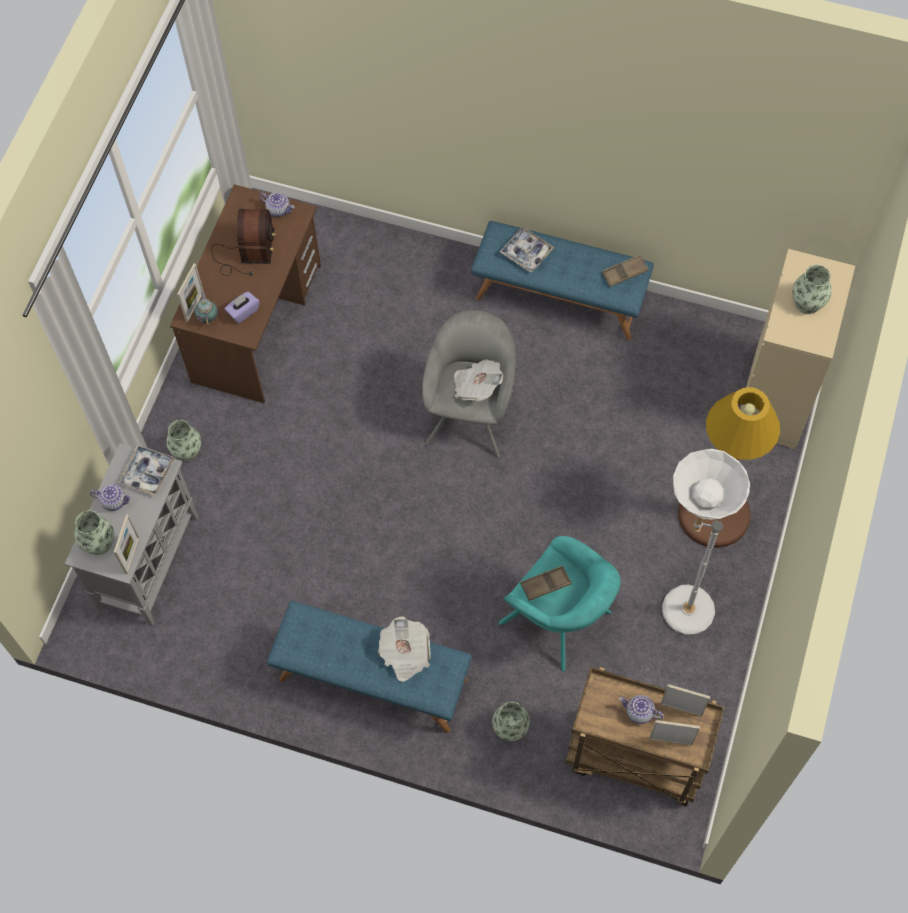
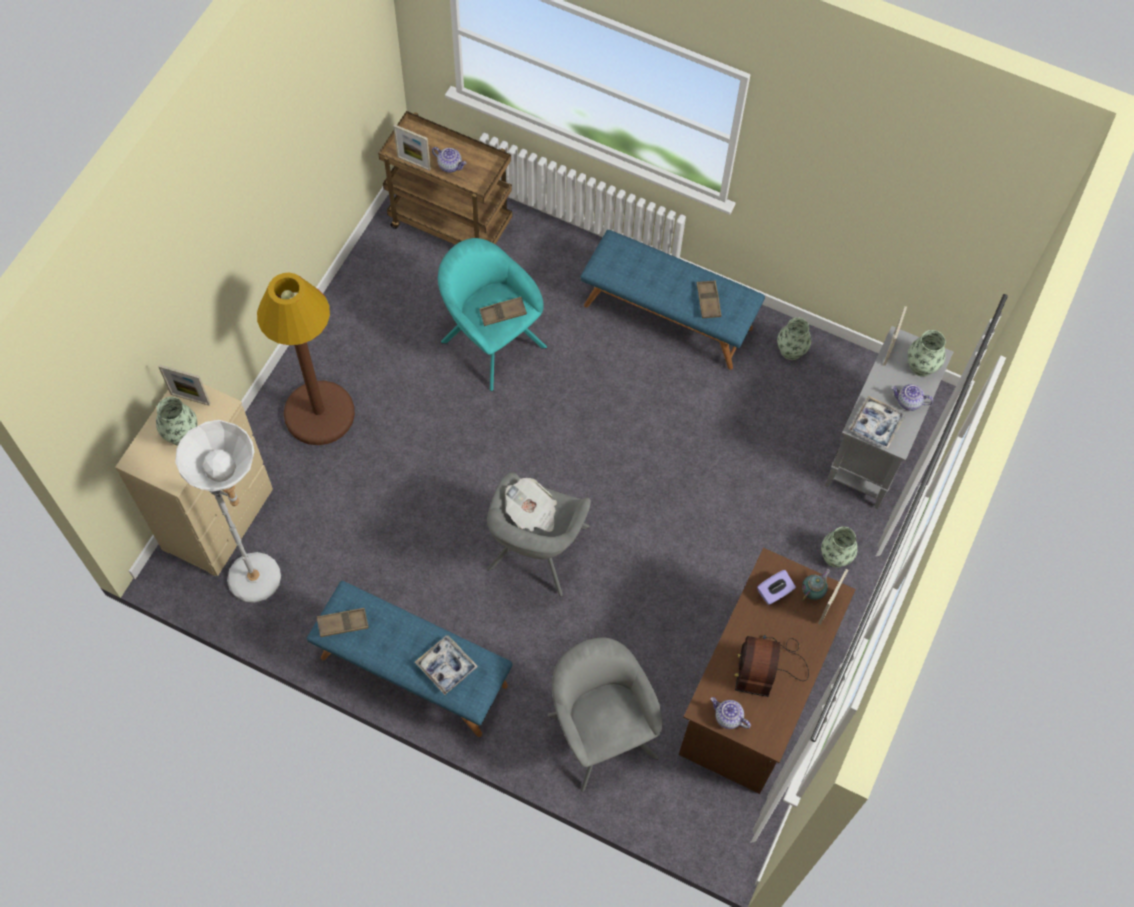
camera: 175 degrees left, 0 degrees up
(208, 317) = (813, 592): teapot -> teapot turned 135 degrees counterclockwise
(328, 638) = (708, 301): none -> brown tray
(390, 275) = (600, 730): none -> grey armchair
(405, 654) = (640, 278): newspaper -> none
(510, 728) = (552, 261): vase -> vase (791, 350)
(670, 741) = (429, 142): picture frame -> picture frame (190, 399)
(676, 608) = (380, 336): white floor lamp -> white floor lamp (265, 582)

